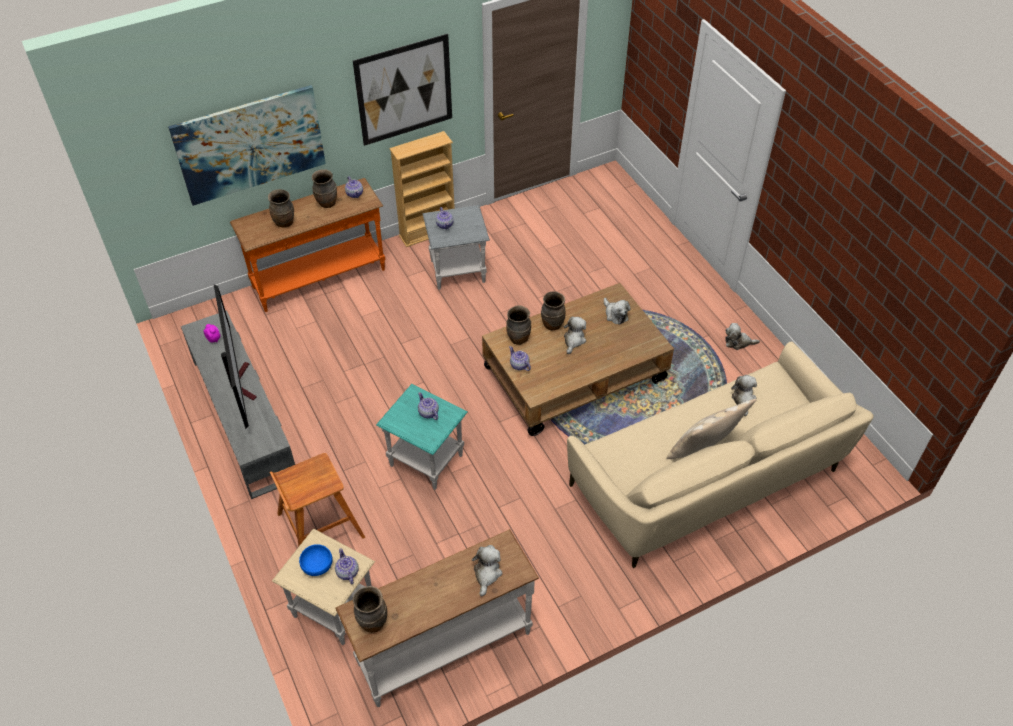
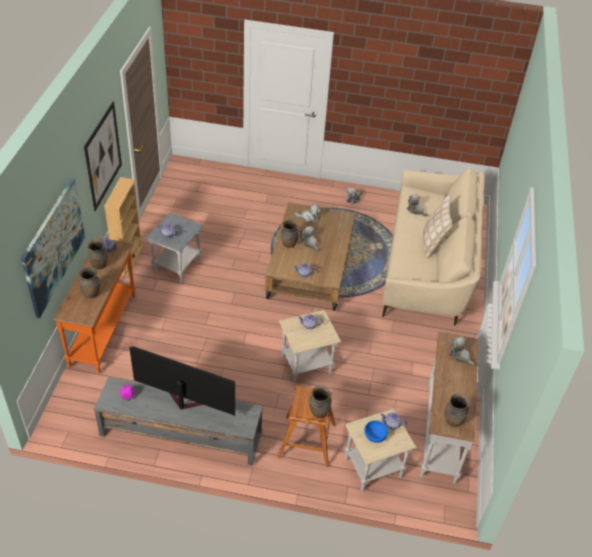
camera: 55 degrees left, 5 degrees down
(425, 460) = (306, 365): turquoise side table -> beige side table
(518, 338) = (284, 263): brown vase -> brown vase (319, 412)

